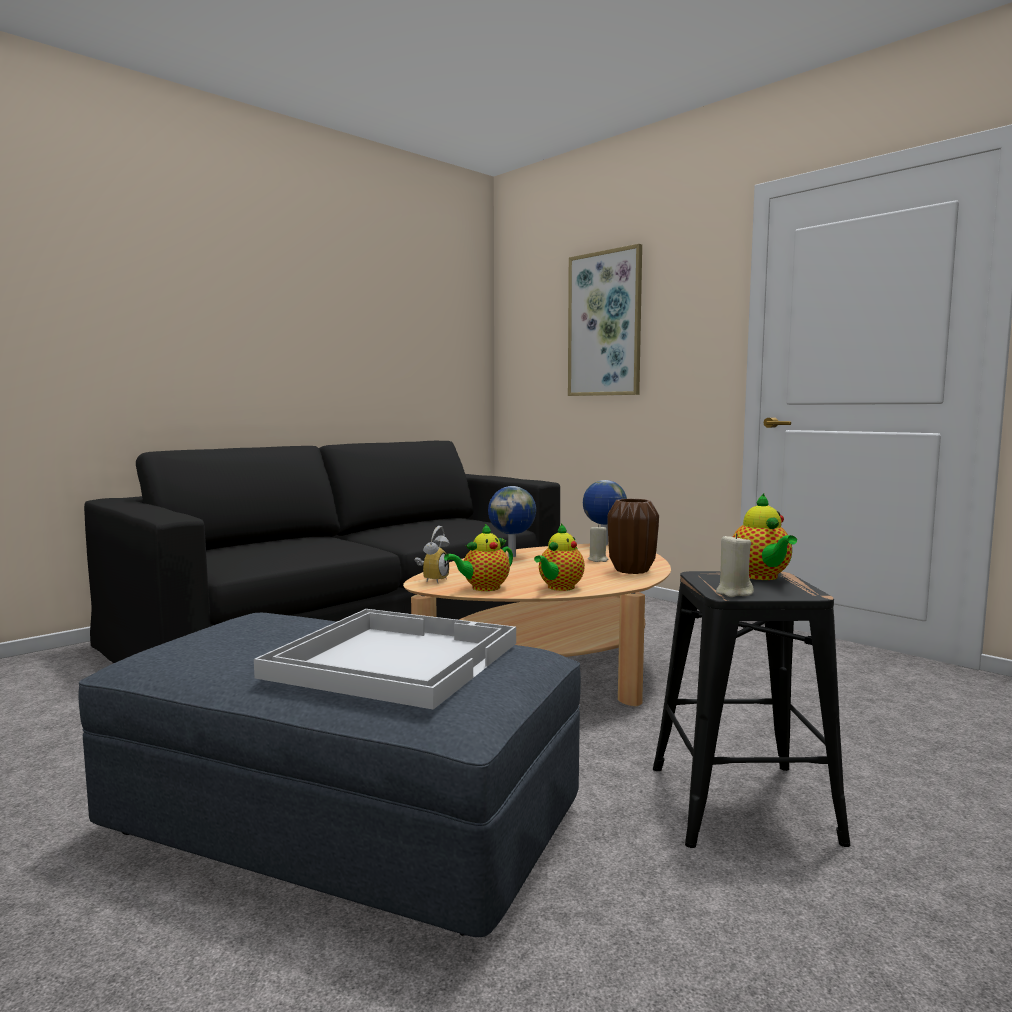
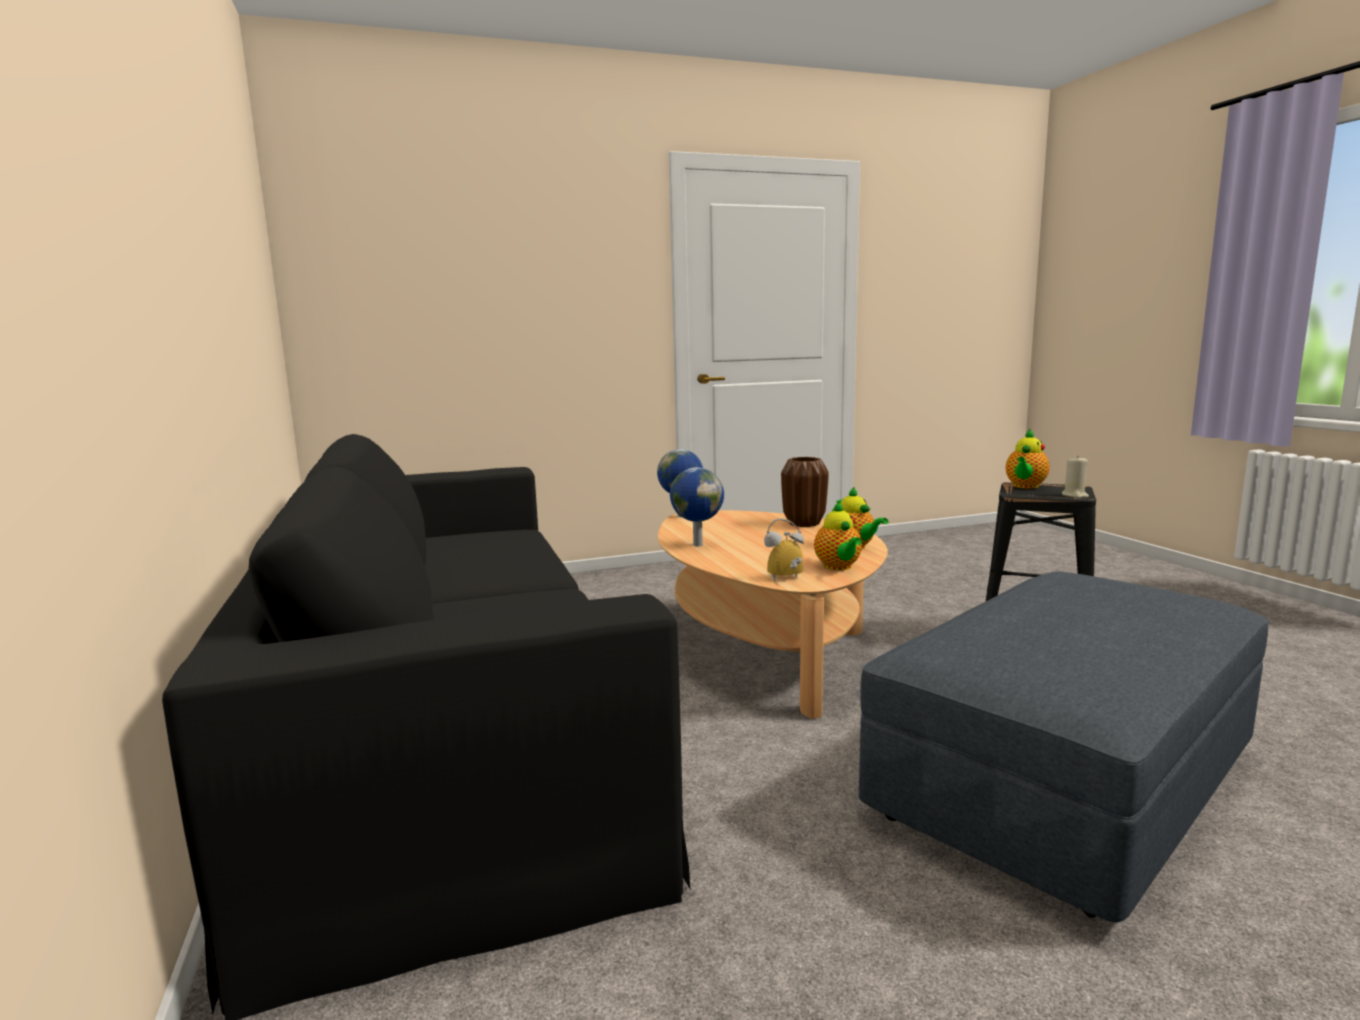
camera: 65 degrees left, 5 degrees up
(393, 658) = (1109, 606): white tray -> none
(432, 580) = (786, 579): alarm clock -> alarm clock turned 60 degrees counterclockwise
(598, 560) = (749, 525): beige candle -> none
(605, 324) = (495, 271): picture -> none
(761, 577) = (1025, 486): teapot -> teapot turned 105 degrees clockwise

